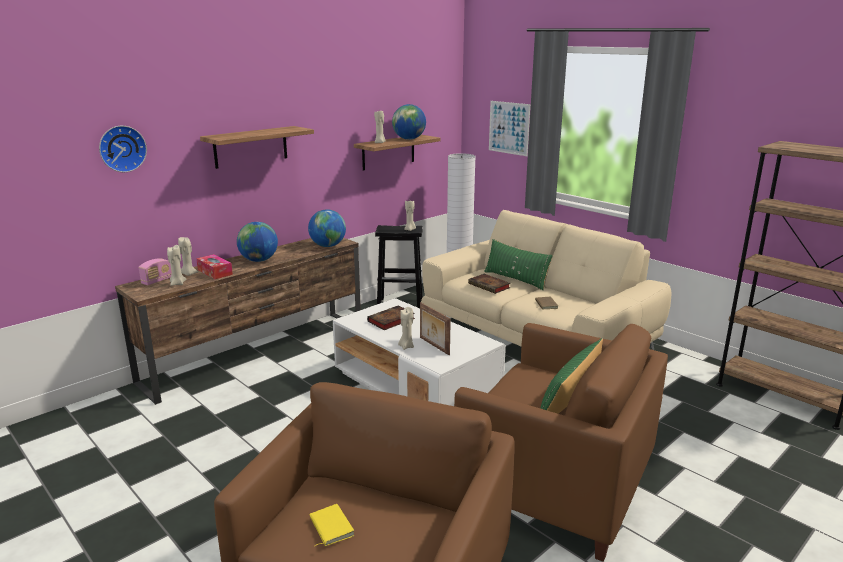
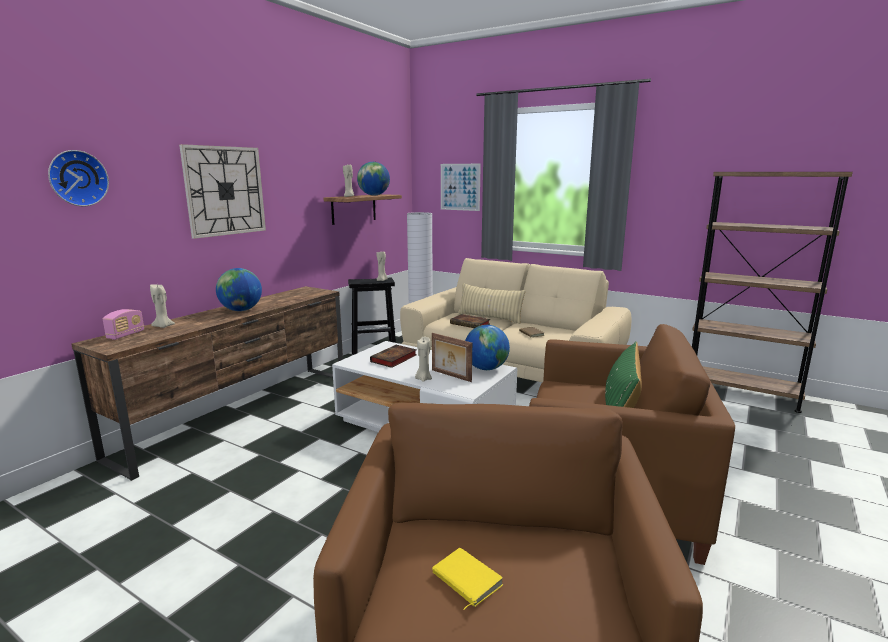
camera: 15 degrees left, 5 degrees down
(177, 283) = (153, 335): beige candle -> none
(215, 272) = (194, 323): tissue box -> none
(251, 147) = (225, 191): shelf -> wall clock
(328, 246) = (309, 295): globe -> globe (486, 368)
(515, 279) = (490, 317): green pillow -> beige pillow

